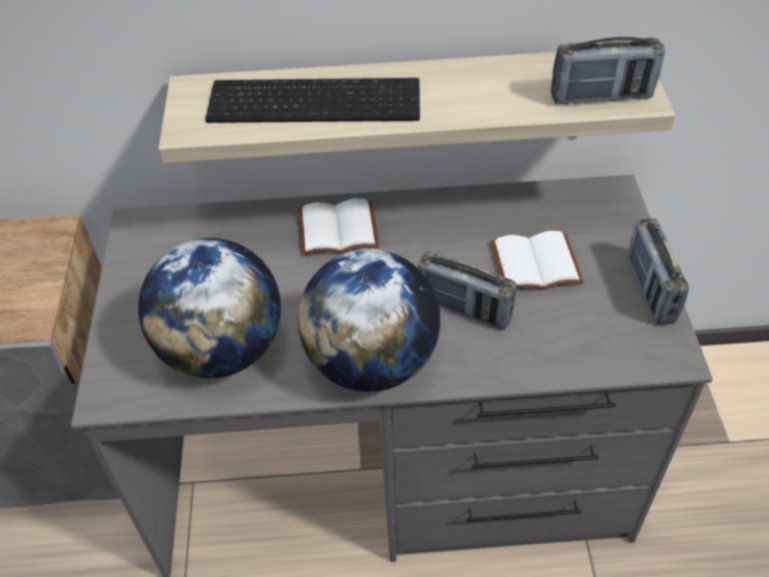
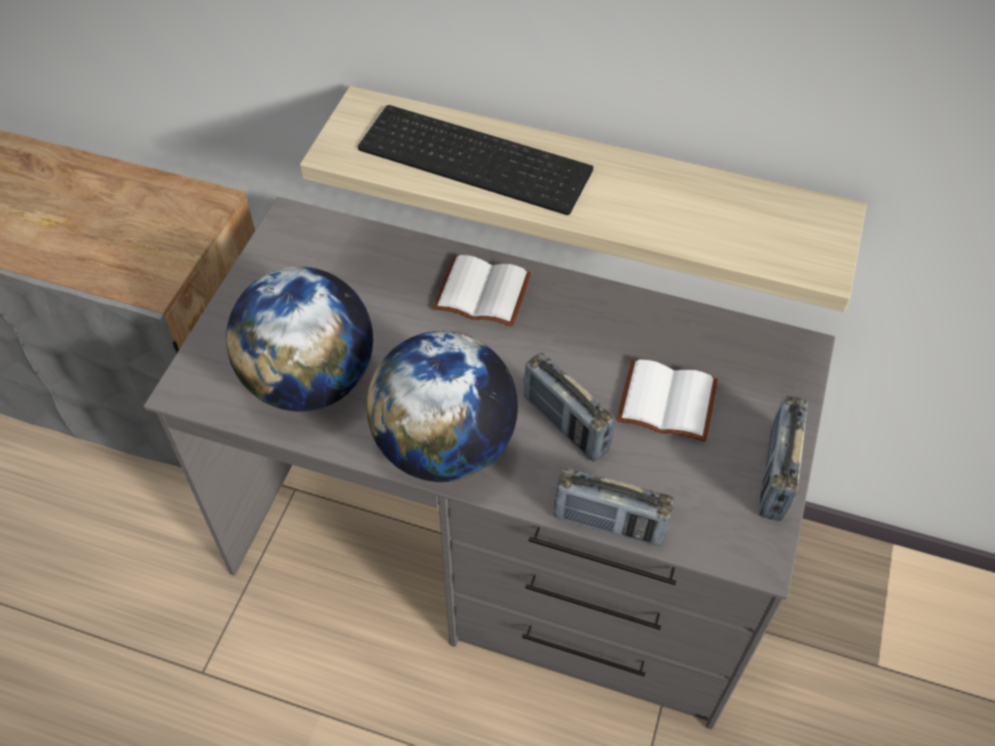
camera: 20 degrees right, 5 degrees up
(601, 97) = (778, 250): radio -> radio (609, 524)

